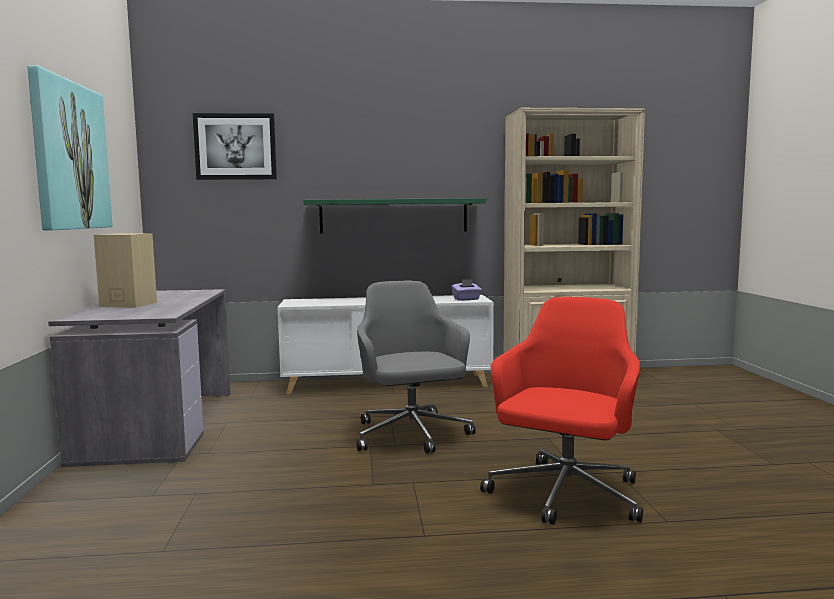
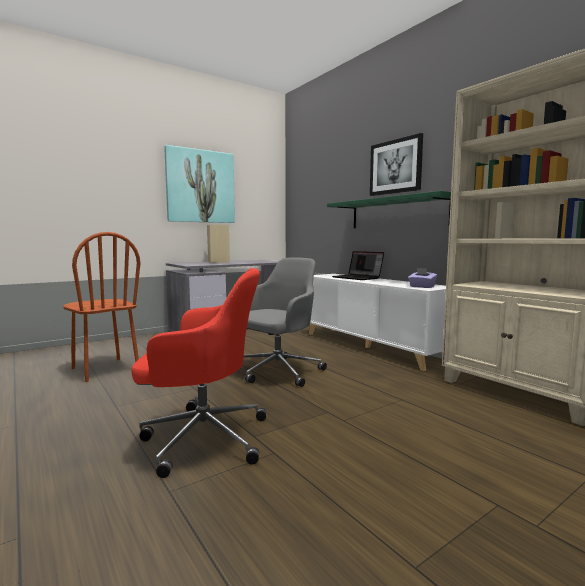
camera: 60 degrees right, 0 degrees up
(226, 537) = (104, 369): none -> brown chair
(235, 147) = (318, 173): picture -> picture (395, 166)
(355, 300) = (358, 278): none -> laptop

